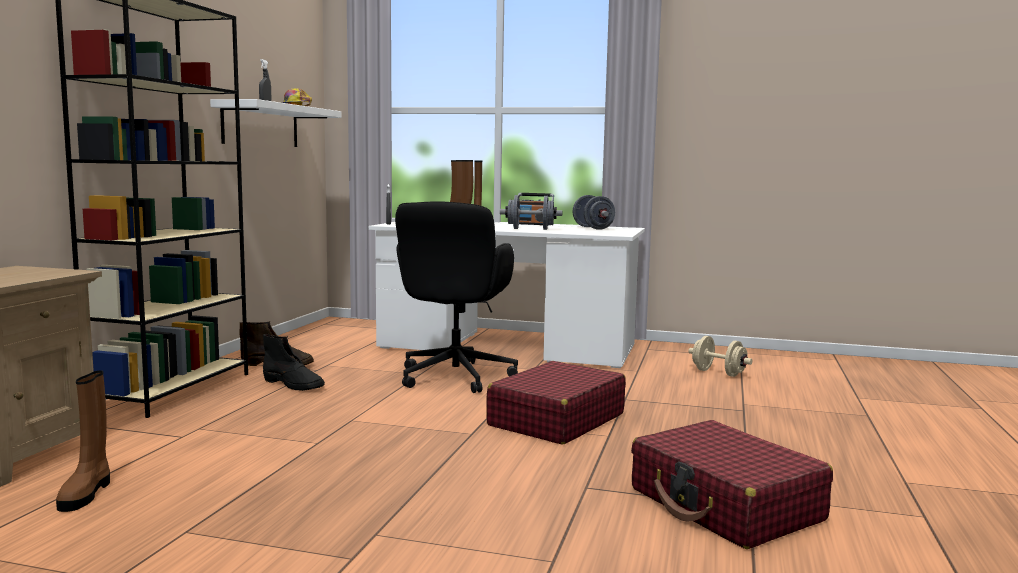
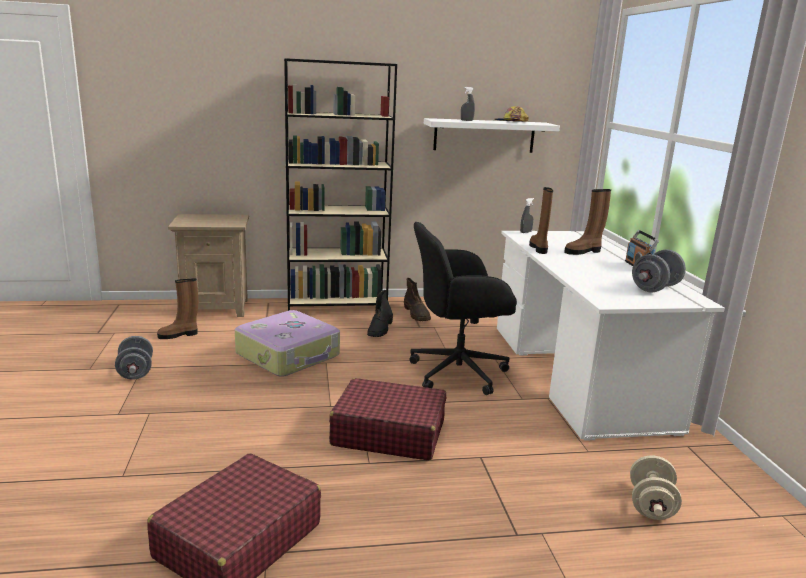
camera: 65 degrees right, 10 degrees up
(298, 434) = (289, 355): none -> suitcase
(530, 229) = (585, 270): grey dumbbell -> grey dumbbell (135, 372)

